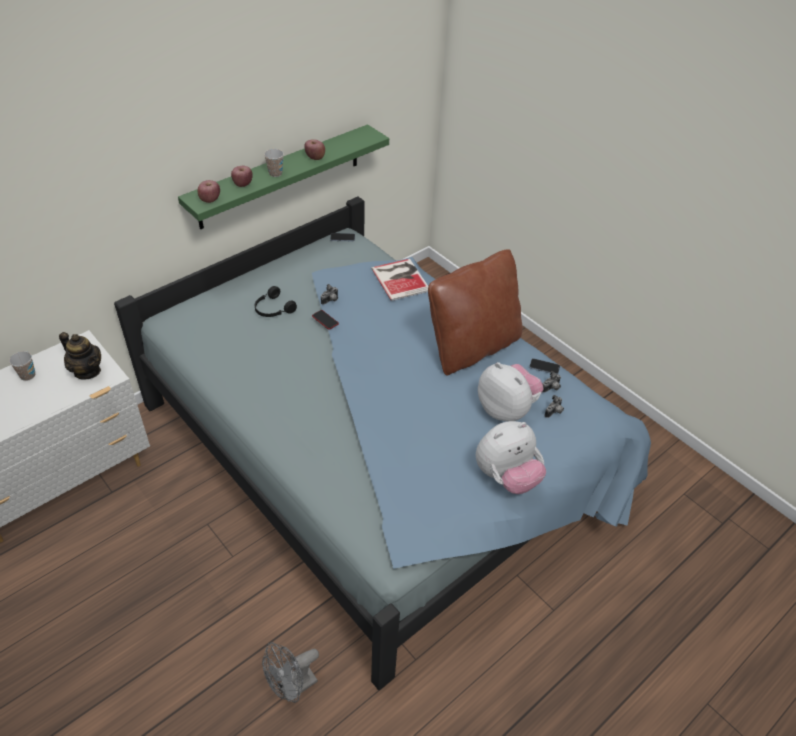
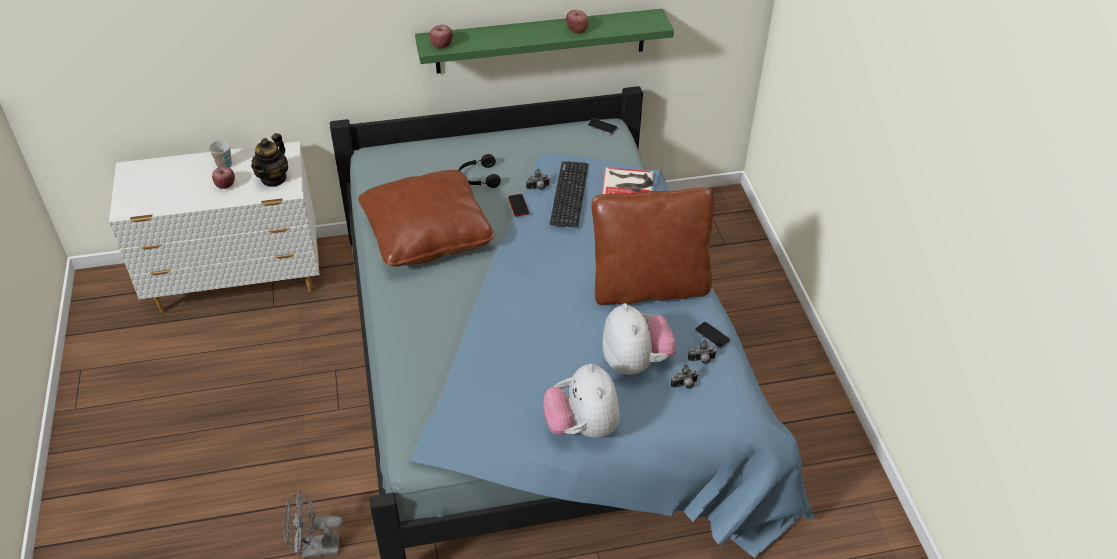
camera: 30 degrees right, 0 degrees up
(87, 371) = (274, 178): teapot -> teapot turned 45 degrees clockwise
(243, 184) = (484, 38): apple -> apple (225, 185)
(263, 370) = (427, 234): none -> brown pillow
(275, 173) = (524, 36): cup -> none
(359, 297) = (569, 194): none -> keyboard
(506, 477) = (582, 426): plush toy -> plush toy turned 75 degrees clockwise

